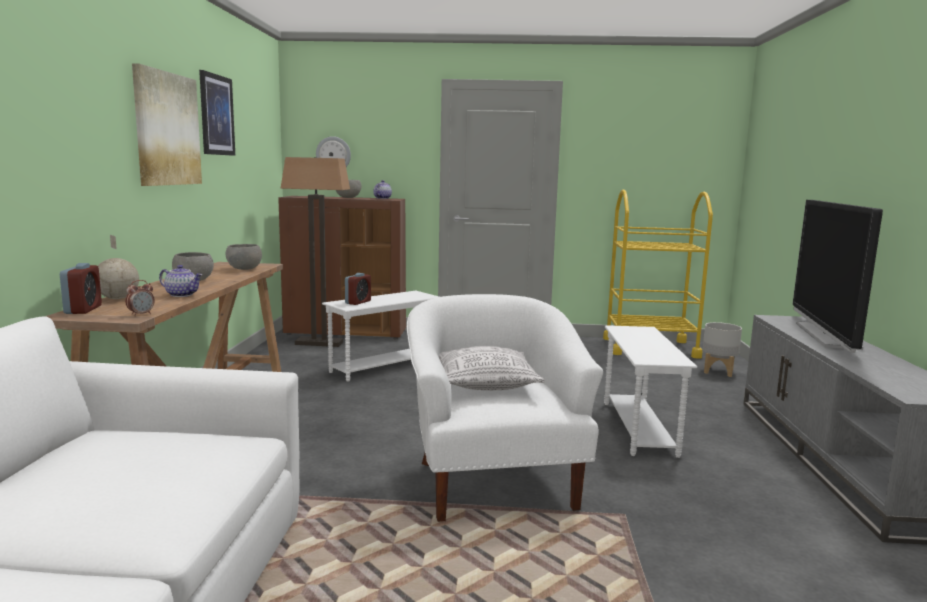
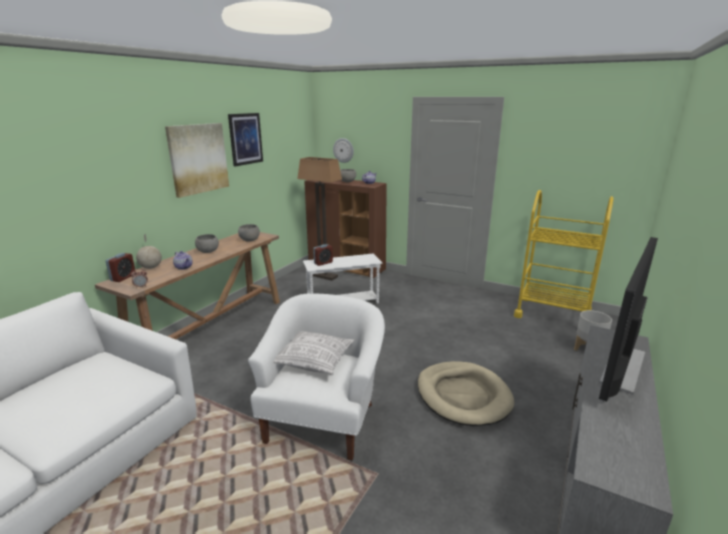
camera: 25 degrees right, 10 degrees up
(637, 428) = (463, 396): white side table -> beige dog bed

